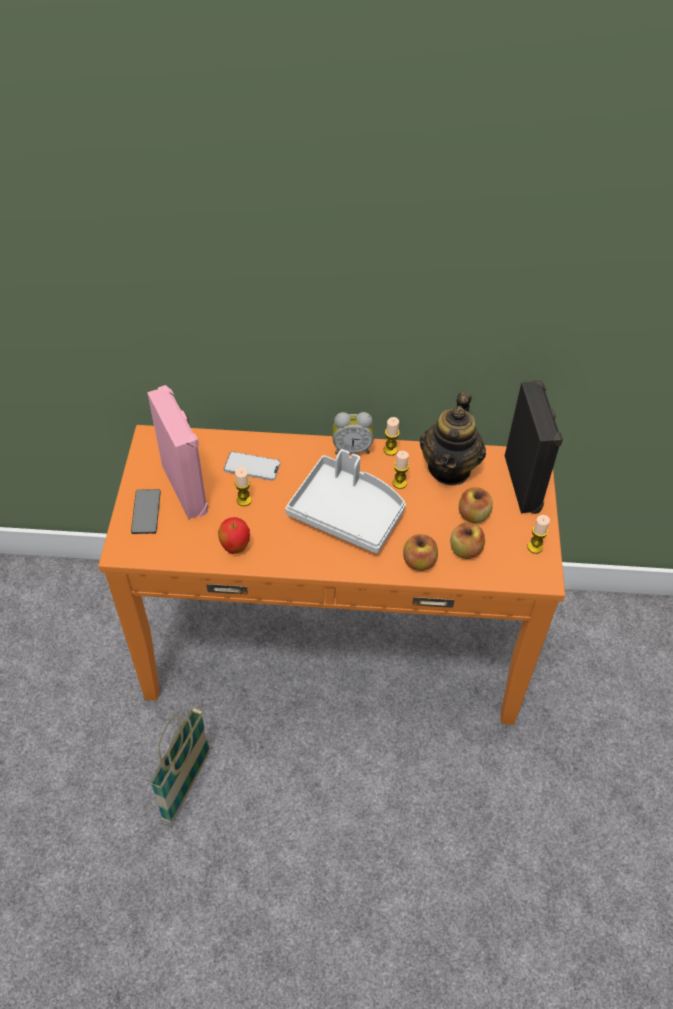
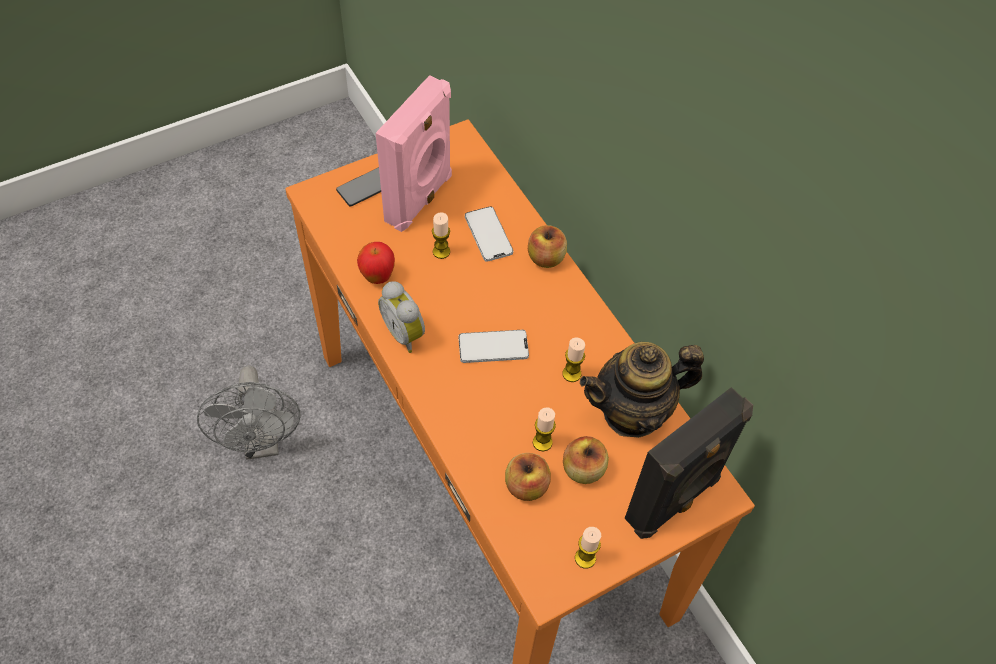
camera: 55 degrees right, 5 degrees up
(187, 785) = (262, 442): basket -> grey fan
(347, 512) = (493, 347): grey tray -> phone
(352, 448) = (583, 305): alarm clock -> alarm clock (406, 333)
(390, 450) = (611, 341): candle -> candle (542, 442)
(419, 562) = (476, 448): apple -> apple (546, 258)

